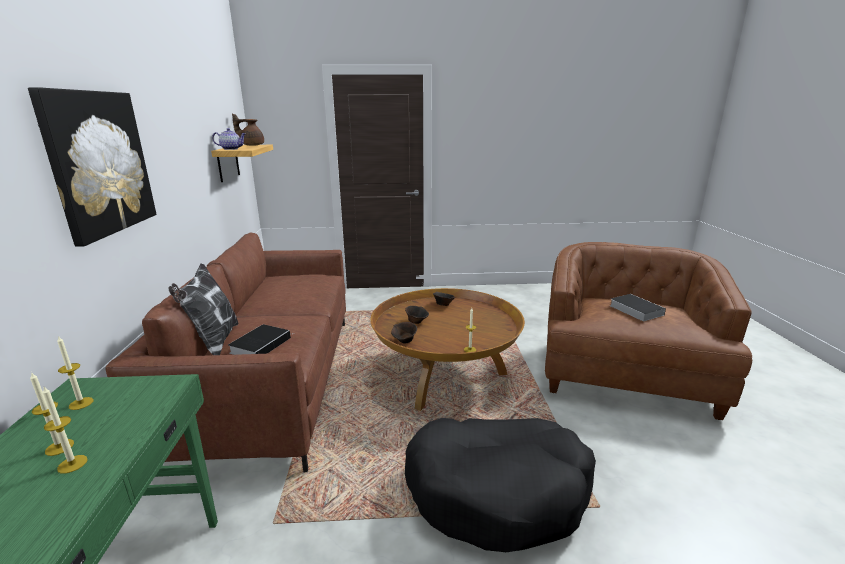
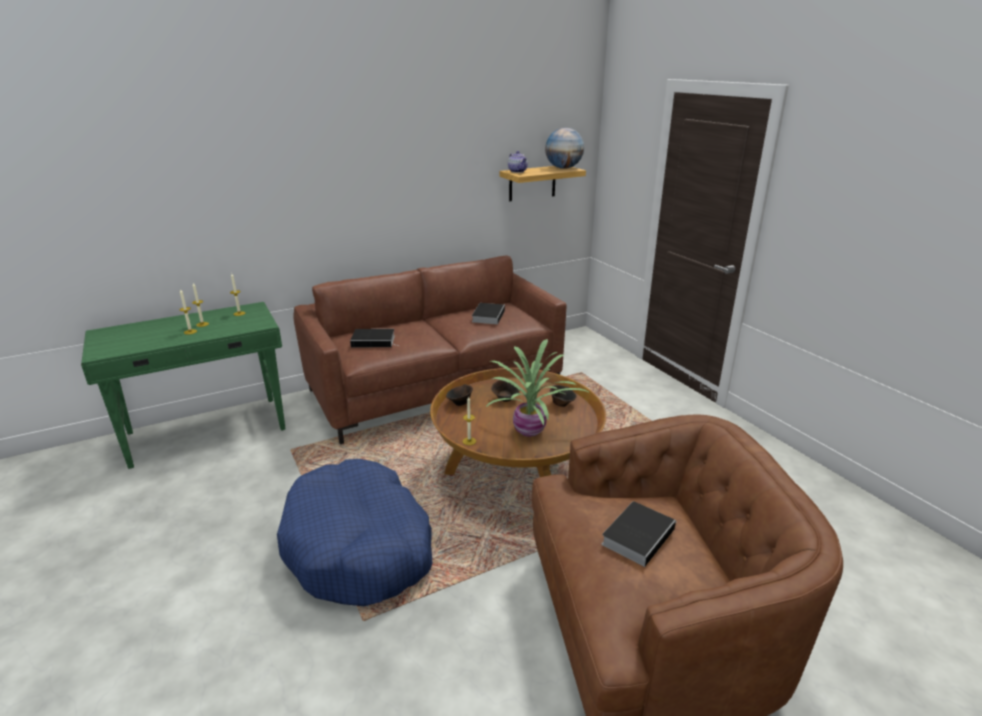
camera: 65 degrees right, 5 degrees up
(99, 163) = (330, 178): picture -> none
(214, 343) = (370, 326): pillow -> none
(252, 145) = (563, 168): brown teapot -> globe
(292, 285) = (488, 315): none -> book
(472, 323) = (531, 431): none -> potted plant
(498, 490) = (359, 547): black dog bed -> blue dog bed

